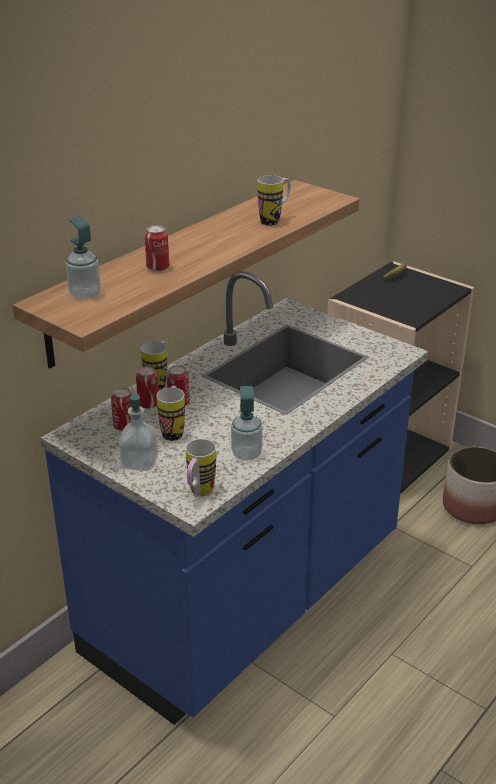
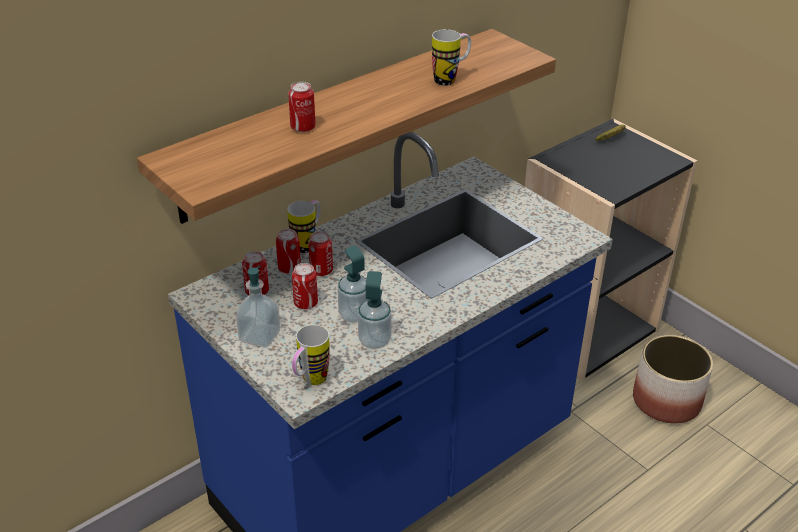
camera: 10 degrees right, 5 degrees up
(85, 294) = (215, 153): soap dispenser -> soap dispenser (354, 315)
(173, 431) = (306, 303): mug -> can

